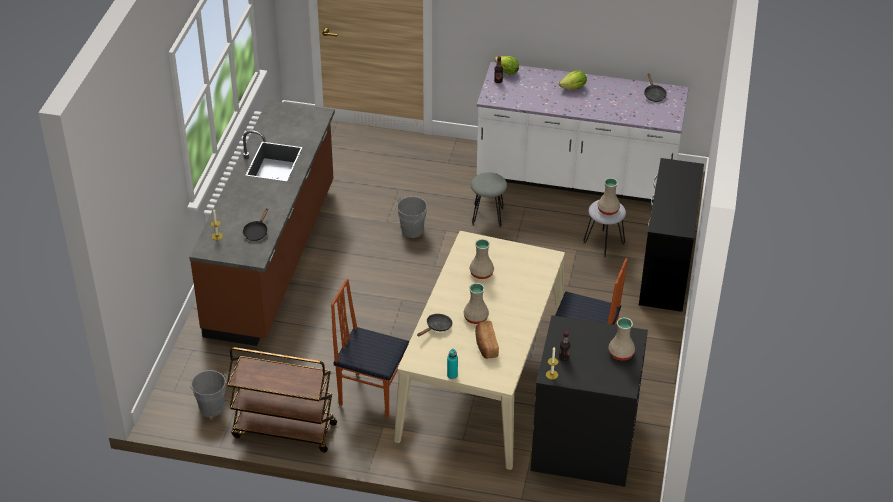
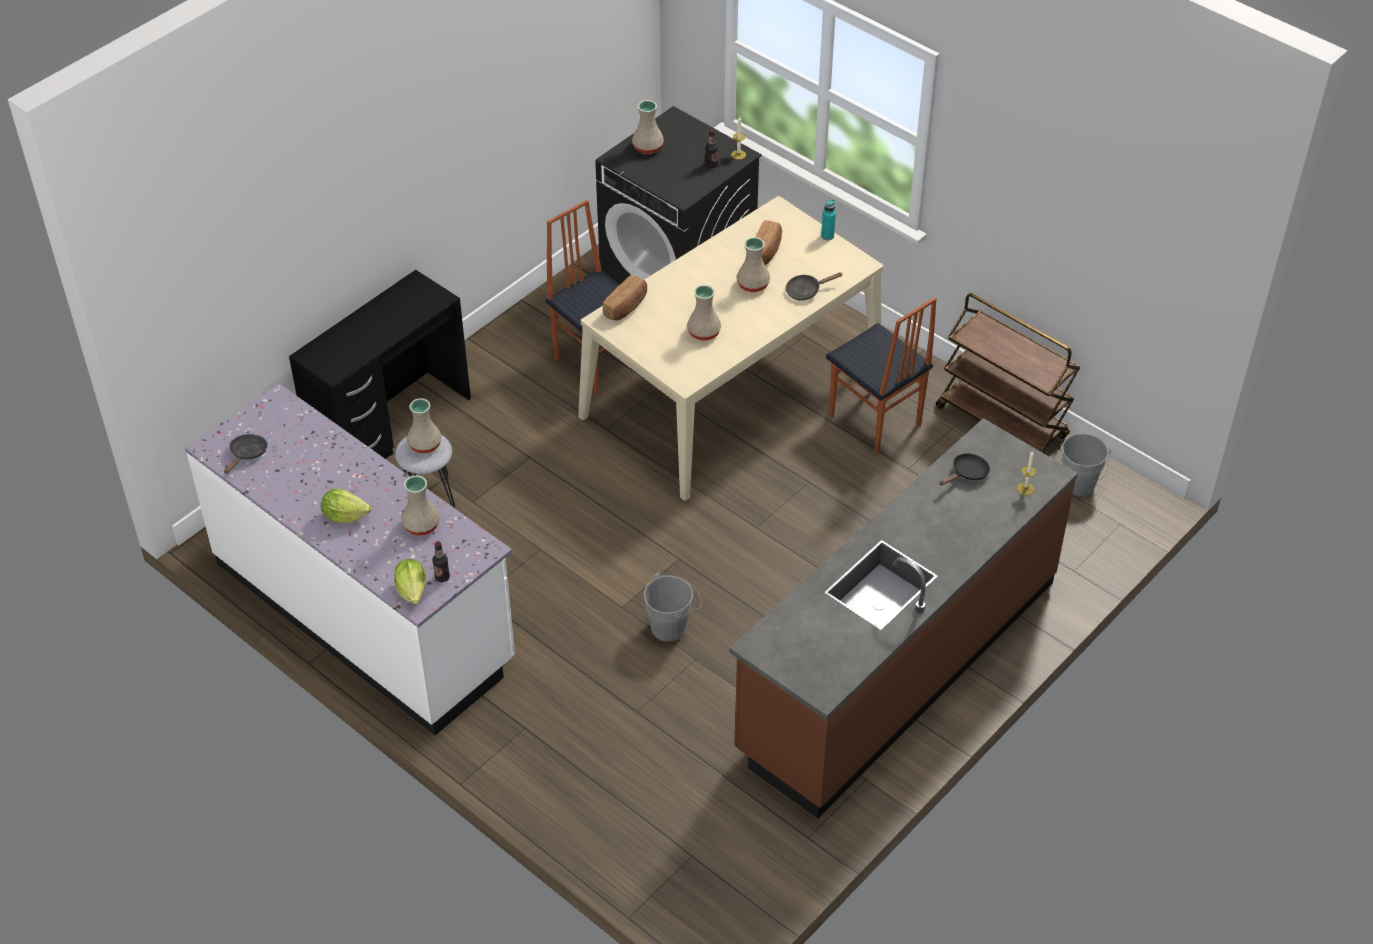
camera: 150 degrees left, 5 degrees up
(488, 216) = (544, 604): grey stool -> none
(531, 97) = (422, 524): none -> beige vase
(544, 271) = (626, 306): none -> bread

